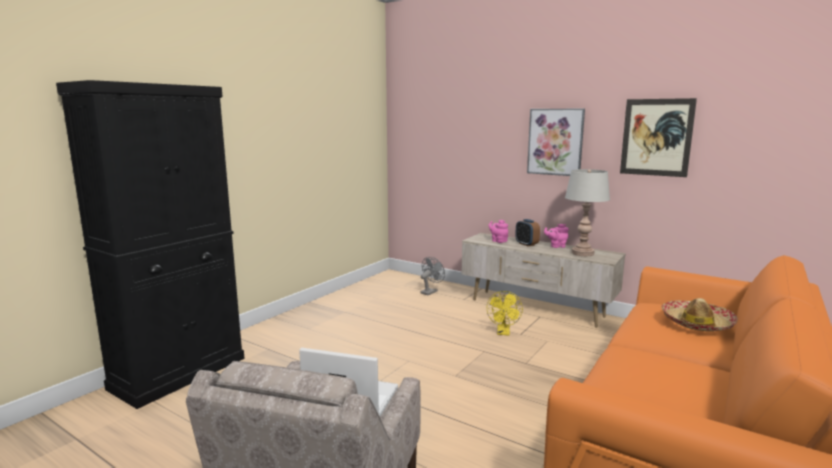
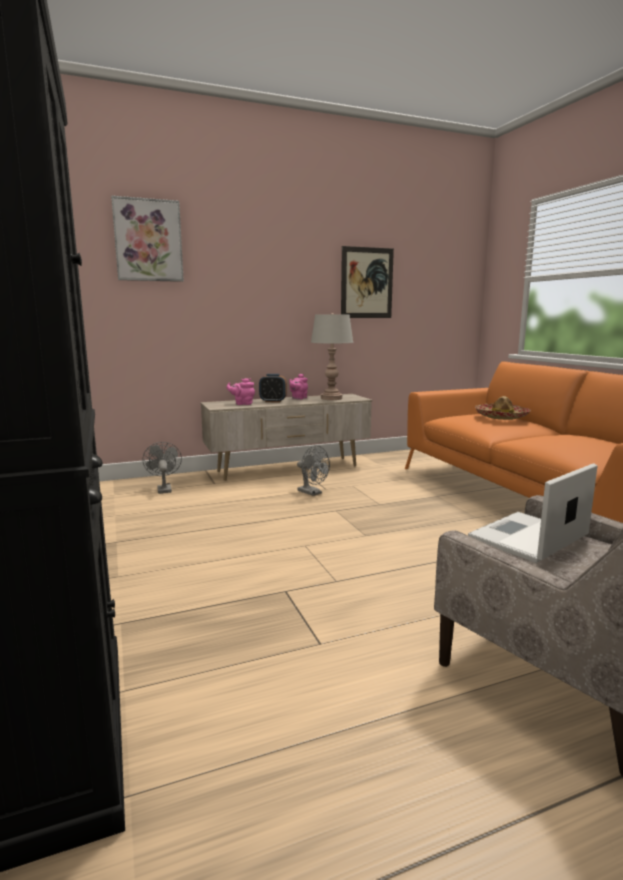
camera: 55 degrees left, 0 degrees up
(503, 332) = (312, 493): yellow fan -> grey fan
(555, 142) = (278, 288): picture -> picture (148, 240)

